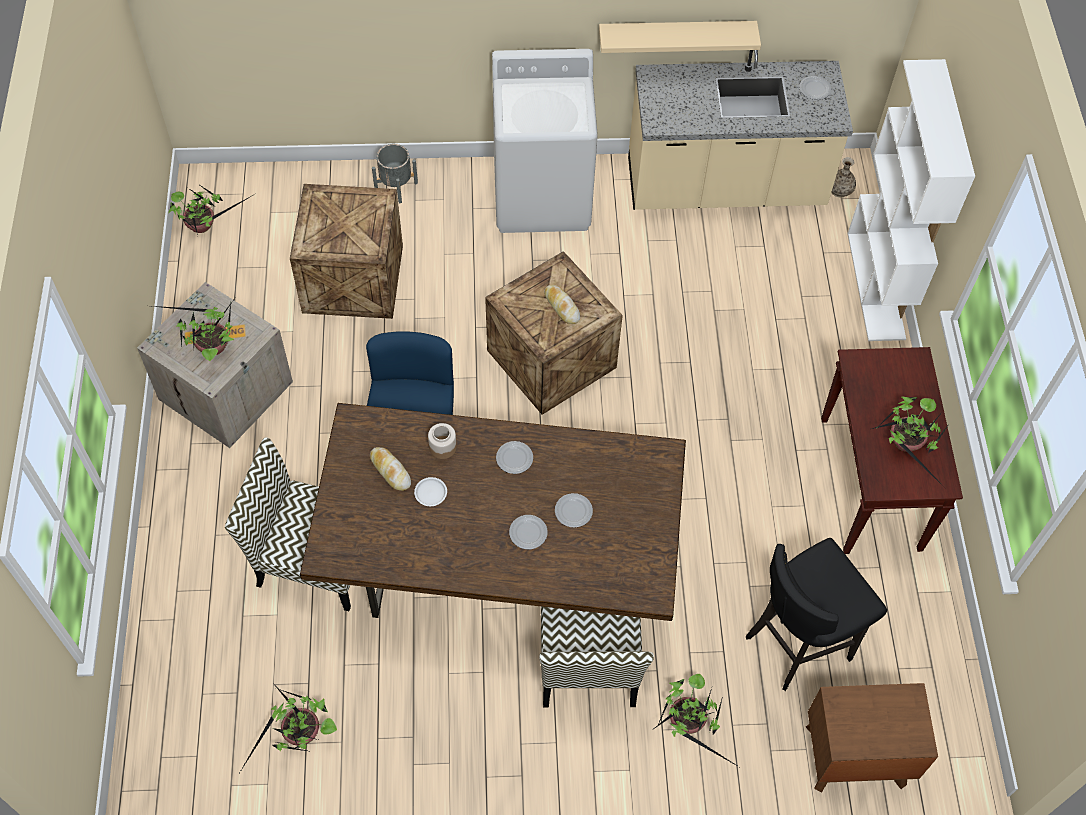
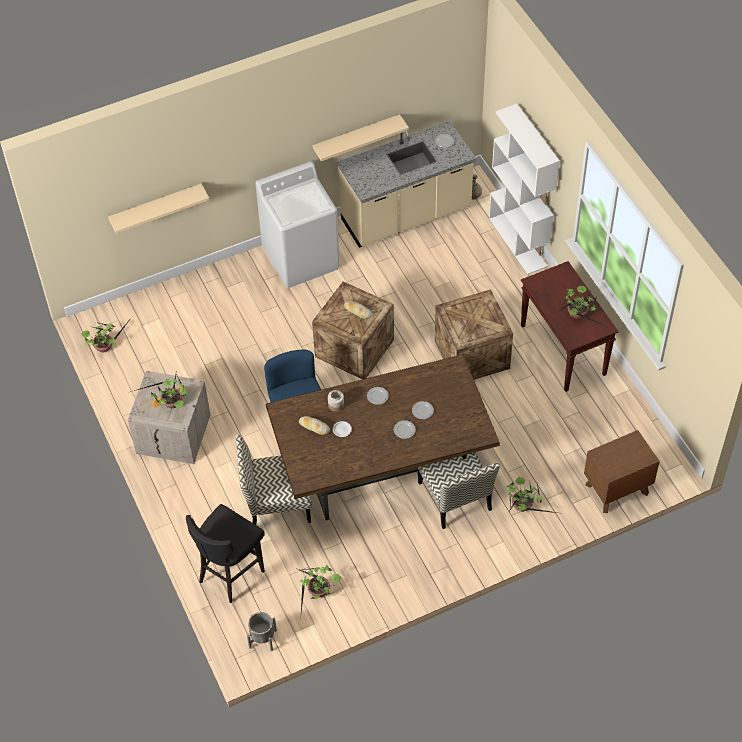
camera: 20 degrees left, 5 degrees down
(325, 40) = (156, 207): none -> beige shelf
(351, 280) = (213, 346): crate -> crate (471, 355)
(396, 186) = (210, 283): grey planter -> grey planter (263, 639)
(797, 643) = (561, 445): black stool -> black stool (230, 574)

